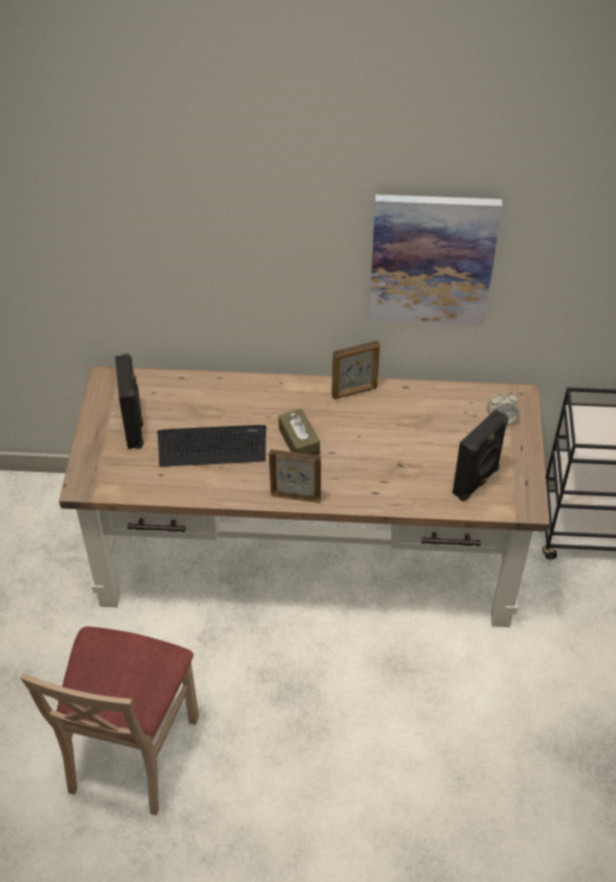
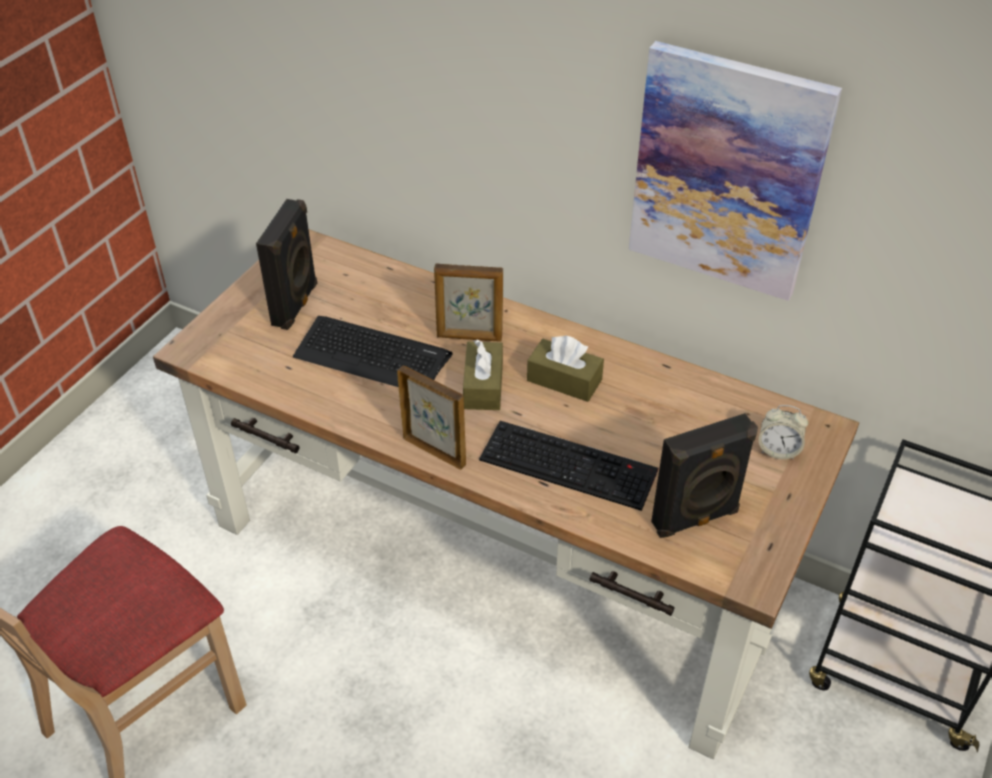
camera: 25 degrees right, 5 degrees down
(348, 419) = (564, 380): none -> brown tissue box
(354, 392) = (594, 350): picture frame -> picture frame (469, 337)
(384, 474) = (571, 464): none -> keyboard

